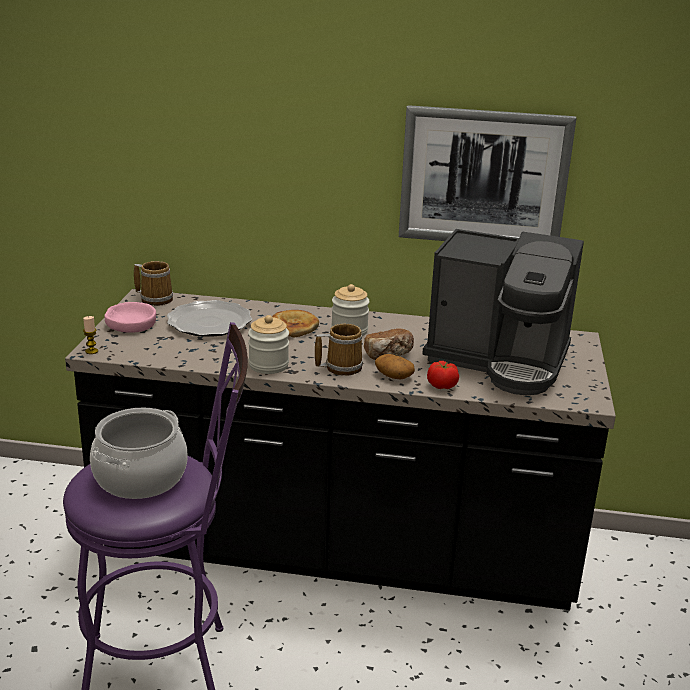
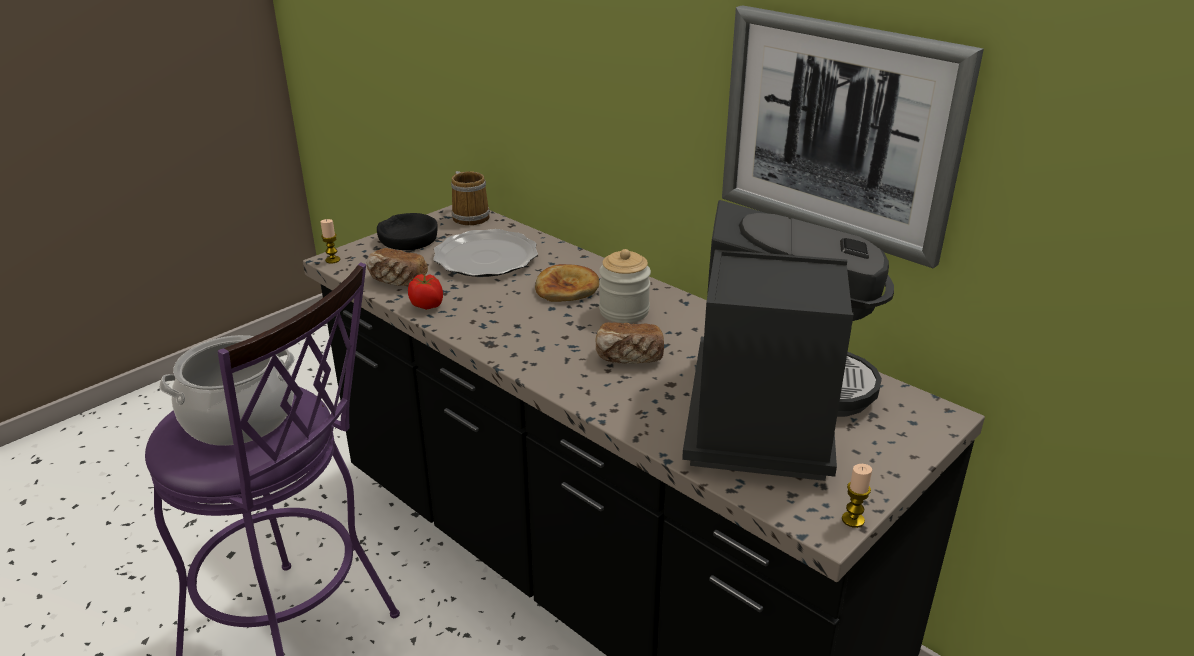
camera: 35 degrees right, 5 degrees up
(131, 324) = (408, 239): pink bowl -> black bowl
(166, 352) = (397, 281): none -> bread
(268, 365) = (475, 328): jar -> none
(341, 367) = (551, 356): mug -> none
(393, 376) = (597, 389): potato -> none
(442, 386) = (640, 423): tomato -> tomato (427, 305)
(499, 360) = (769, 412): coffee machine -> coffee machine turned 135 degrees counterclockwise
(598, 395) = (853, 520): none -> candle

